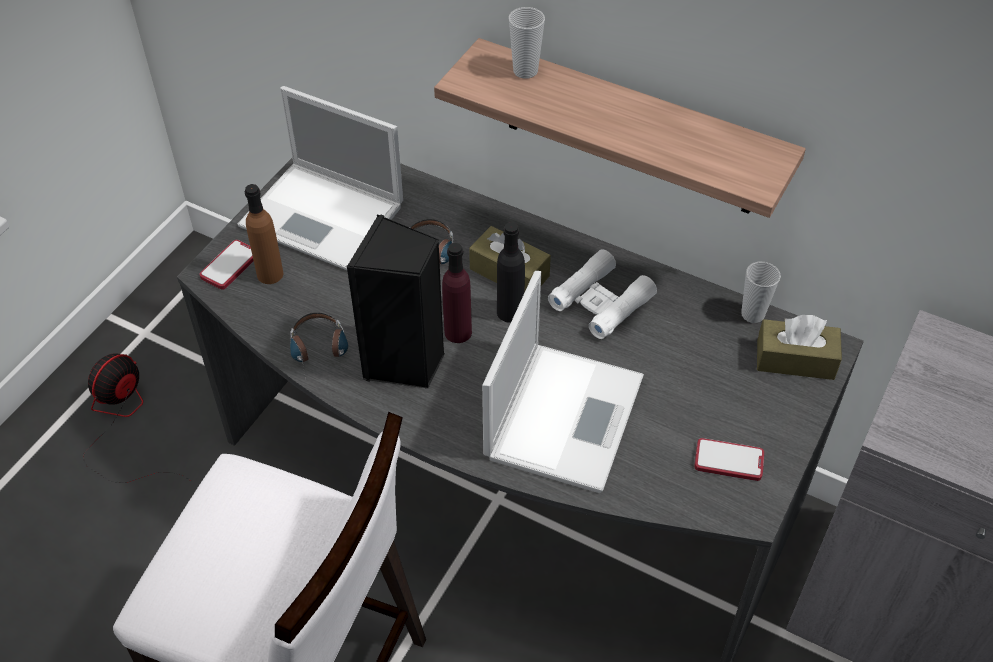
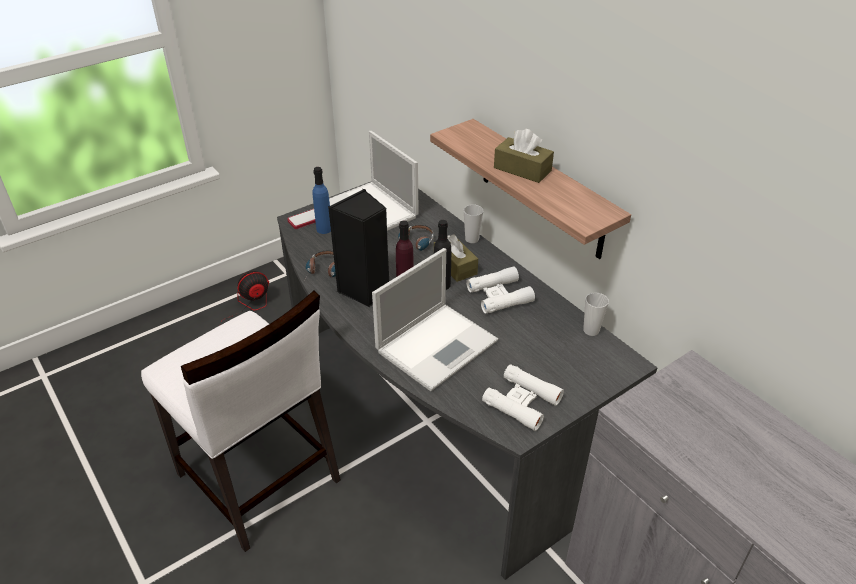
camera: 25 degrees right, 10 degrees down
(270, 274) = (324, 229): brown bottle -> blue bottle
(525, 71) = (487, 138): cup -> cup (472, 239)
(728, 461) = (522, 402): phone -> white binoculars
(795, 360) = (603, 363): brown tissue box -> brown tissue box (522, 169)

